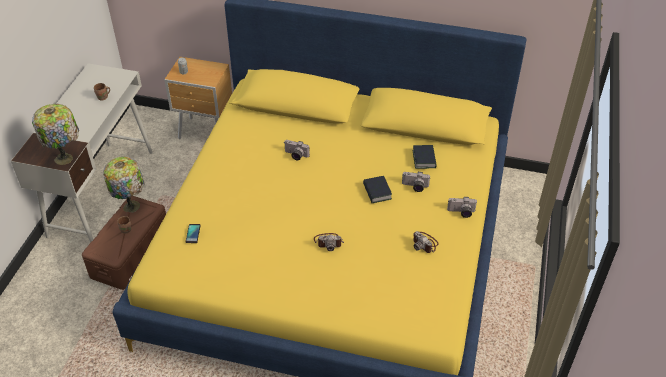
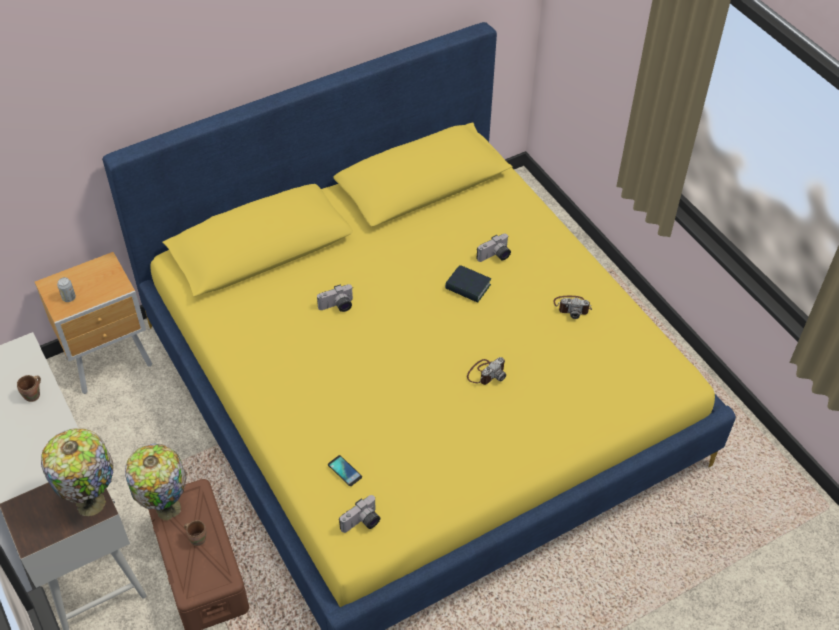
camera: 45 degrees left, 5 degrees up
(424, 159) = (468, 221): book -> none
(461, 212) = (565, 253): camera -> camera (362, 523)

